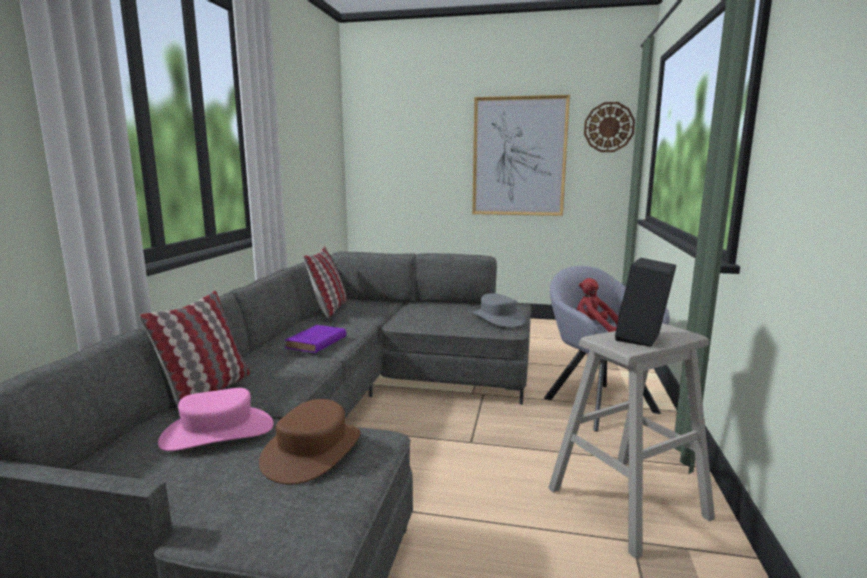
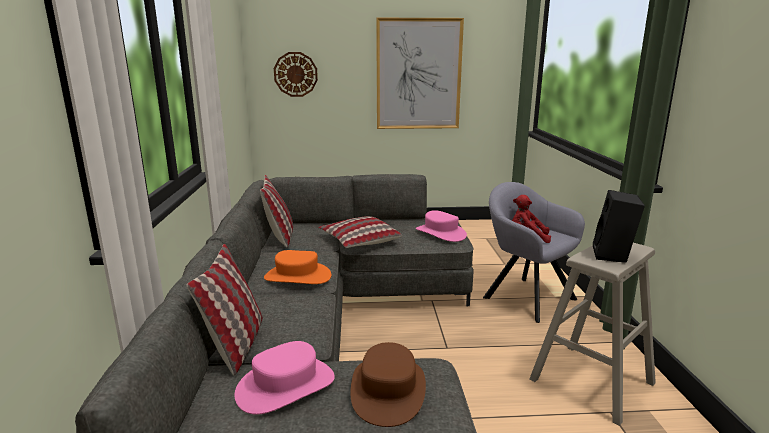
camera: 15 degrees left, 5 degrees up
(315, 343) = (297, 276): purple book -> orange hat
(405, 319) = (359, 241): none -> pillow
(498, 318) = (441, 233): grey hat -> pink hat
(609, 127) = (496, 48): wall clock -> wall clock (295, 74)

